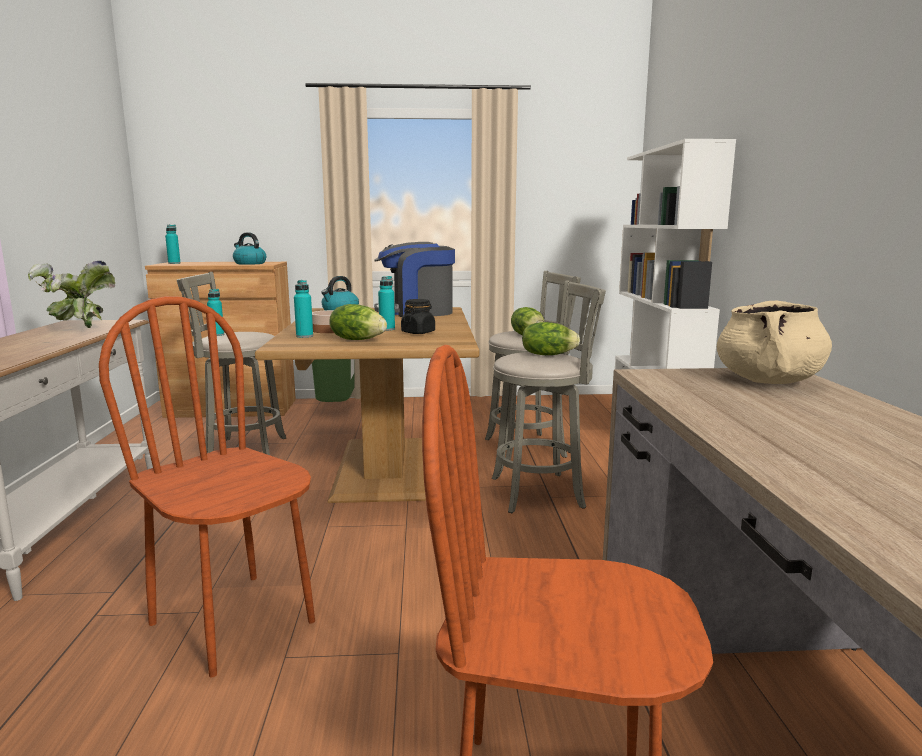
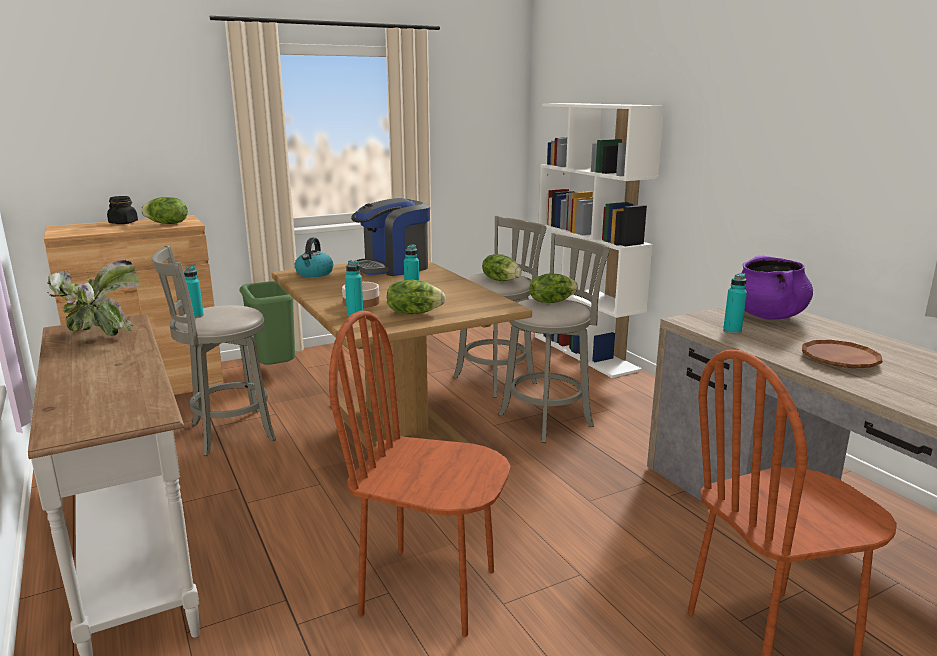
camera: 25 degrees left, 5 degrees up
(174, 263) = (68, 230): turquoise bottle -> turquoise bottle (732, 331)
(249, 263) = (167, 224): kettle -> lettuce
(418, 332) = (447, 296): black jar -> black jar (123, 223)
(768, 381) = (768, 316): beige cooking pot -> purple cooking pot
(792, 431) = (840, 359): none -> brown plate

